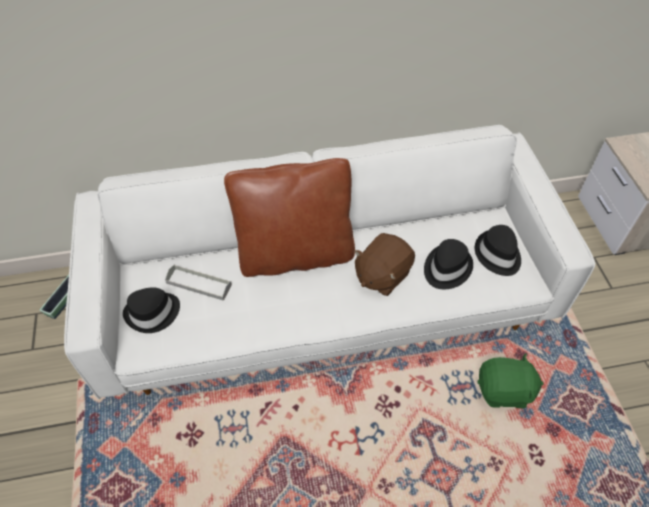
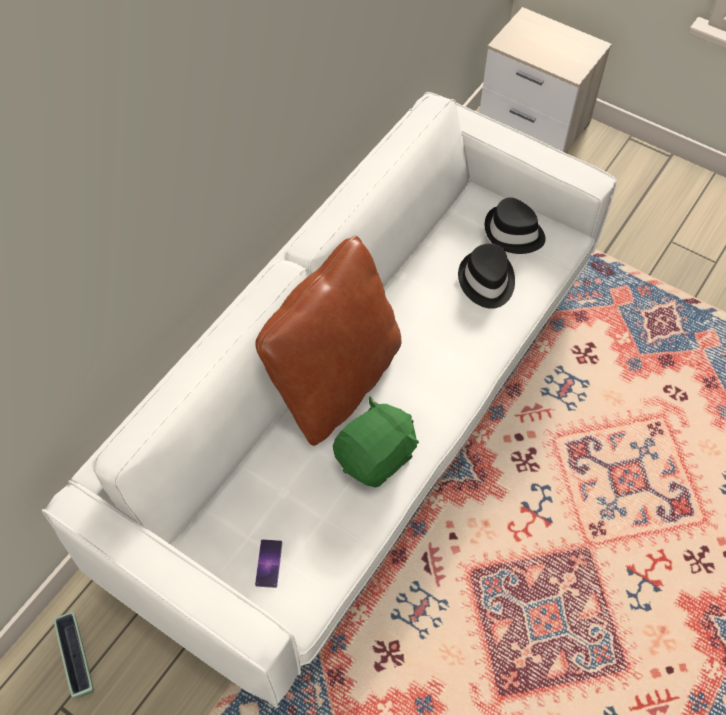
camera: 45 degrees left, 5 degrees up
(153, 313) = (268, 563): black hat -> phone
(199, 284) = (277, 493): grey tray -> none
(382, 275) = (439, 334): brown plush toy -> none
(504, 391) = (600, 361): green plush toy -> green plush toy (376, 457)

